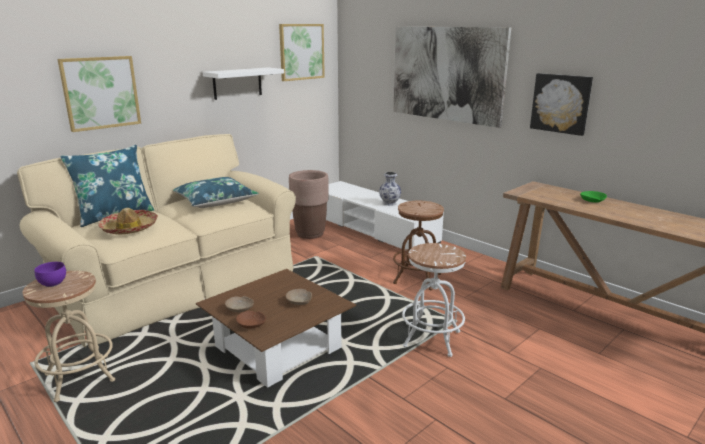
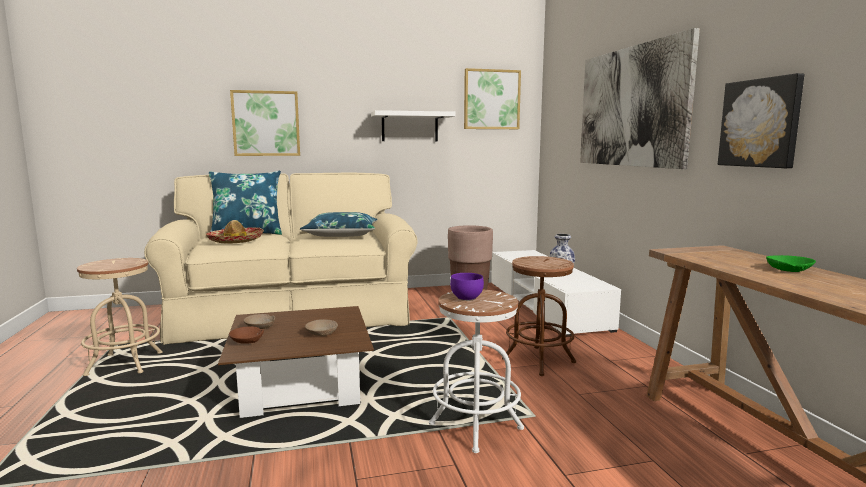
camera: 30 degrees right, 10 degrees down
(52, 283) = (110, 262): purple bowl -> purple bowl (465, 298)

